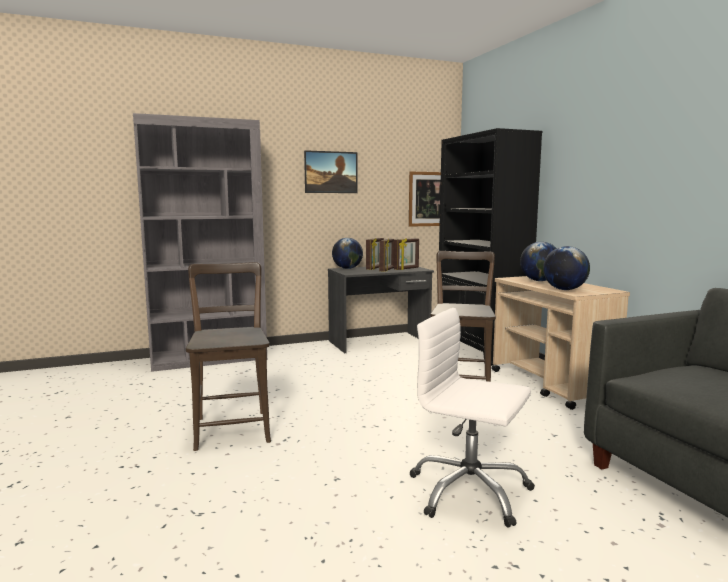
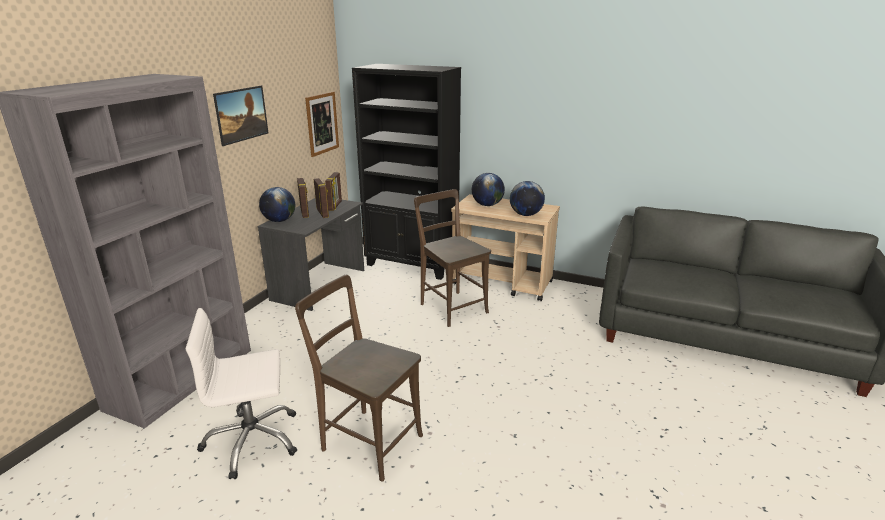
camera: 45 degrees left, 15 degrees up
(469, 492) = (587, 397): white office chair -> white office chair (252, 441)

